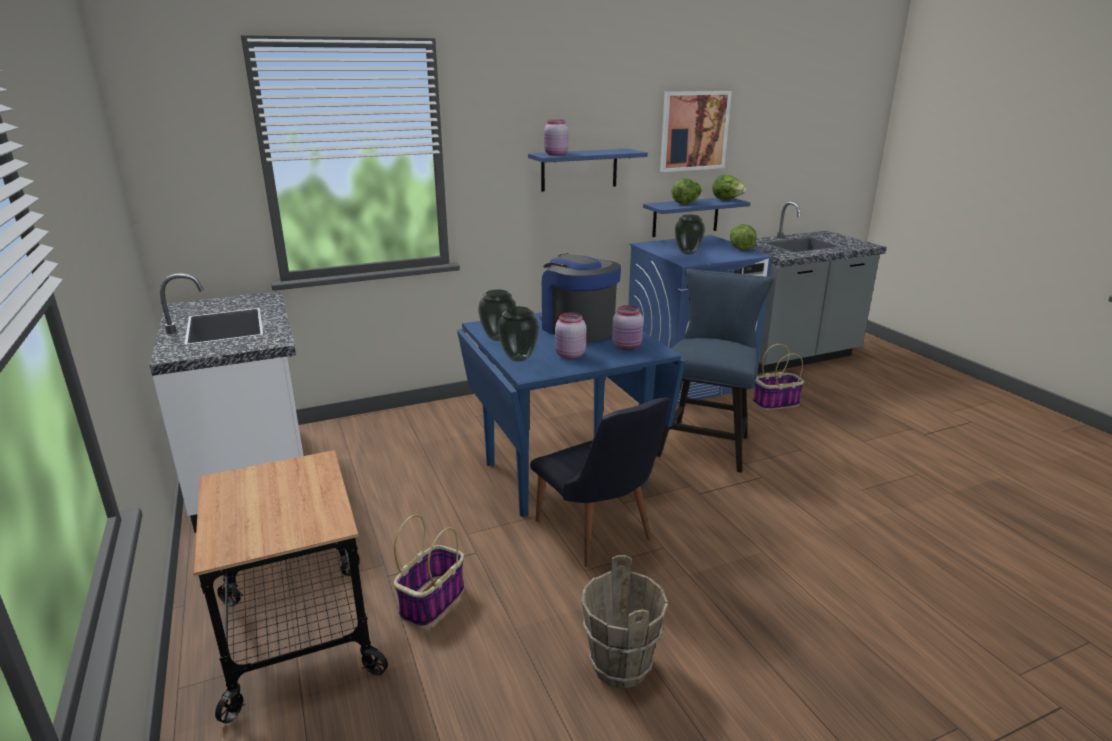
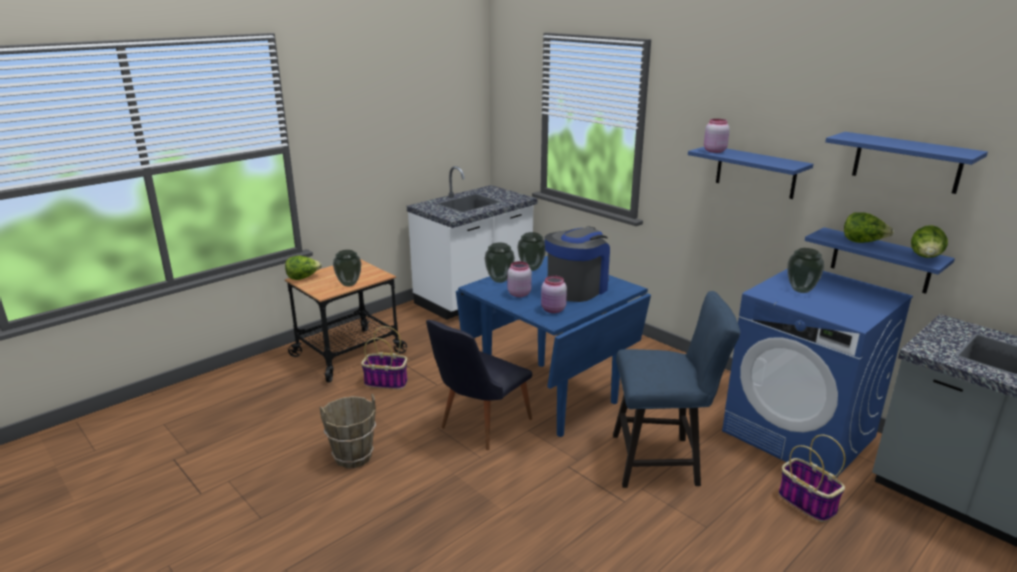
camera: 70 degrees right, 0 degrees up
(318, 496) = (349, 284): none -> vase
(694, 131) = (906, 162): picture -> blue shelf
(740, 248) = (868, 314): lettuce -> lettuce (303, 278)

